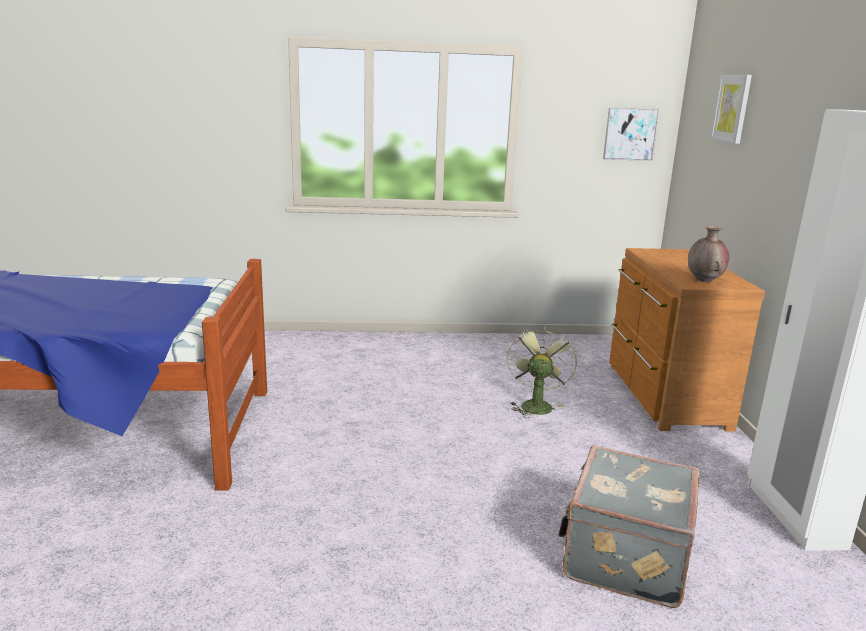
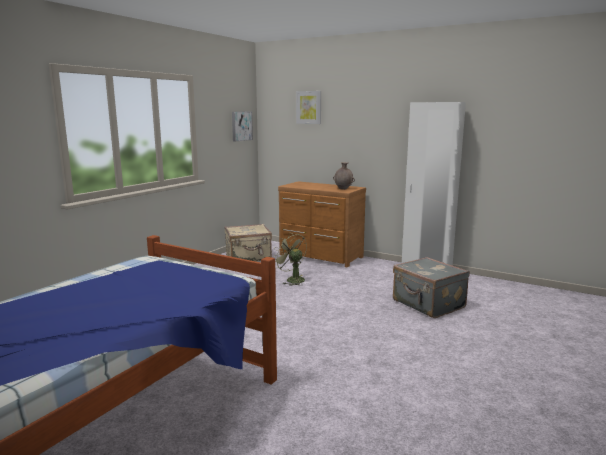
camera: 55 degrees left, 5 degrees down
(561, 353) = (248, 258): none -> beige suitcase

